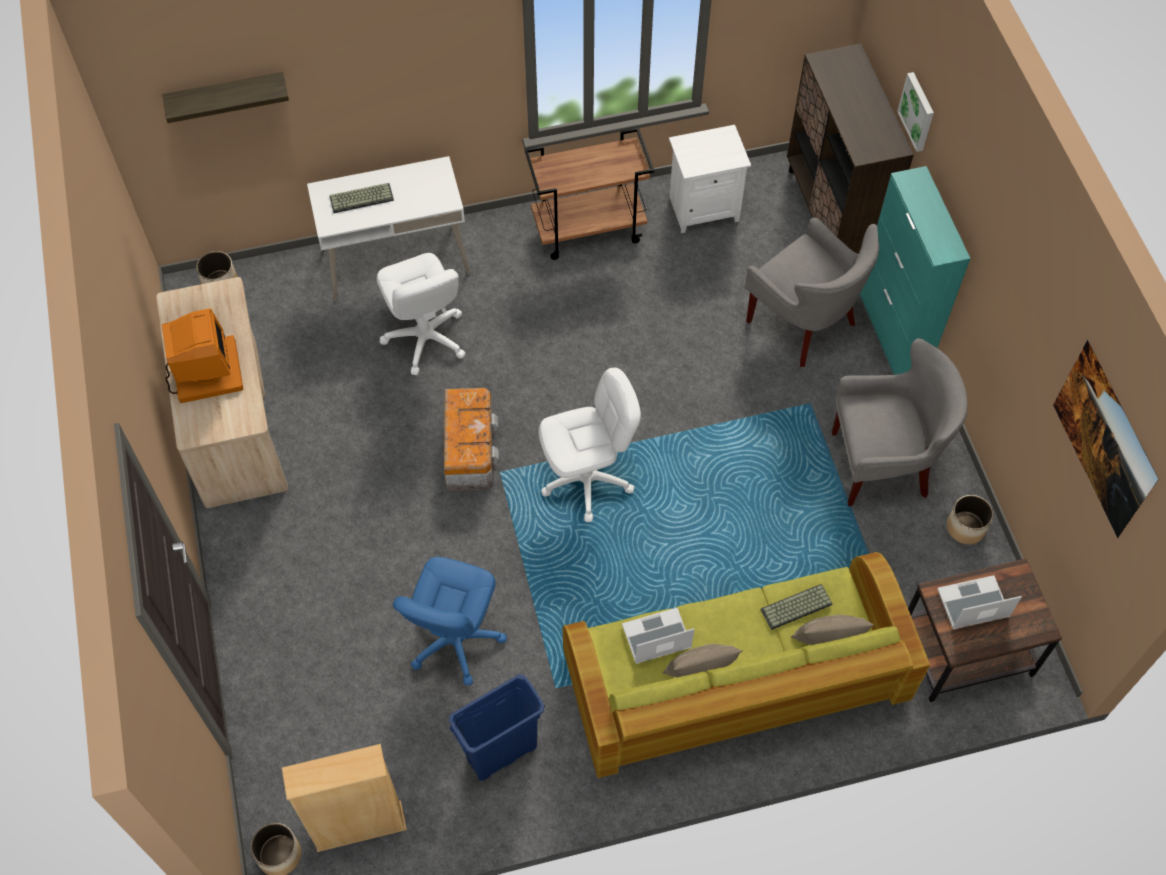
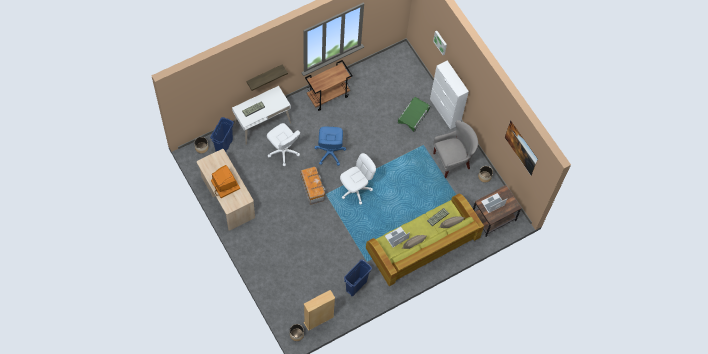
camera: 20 degrees left, 5 degrees up
(226, 96) = (210, 90): shelf -> shelf (264, 75)
(278, 293) = (224, 146): none -> blue trash can
(455, 640) = (329, 254): blue office chair -> blue office chair (329, 153)
(703, 208) = (366, 78): white nightstand -> none
(803, 325) = (413, 116): grey armchair -> green storage box
(832, 215) = (413, 71): brown cabinet -> none
(893, 332) = (445, 111): turquoise cabinet -> white cabinet

